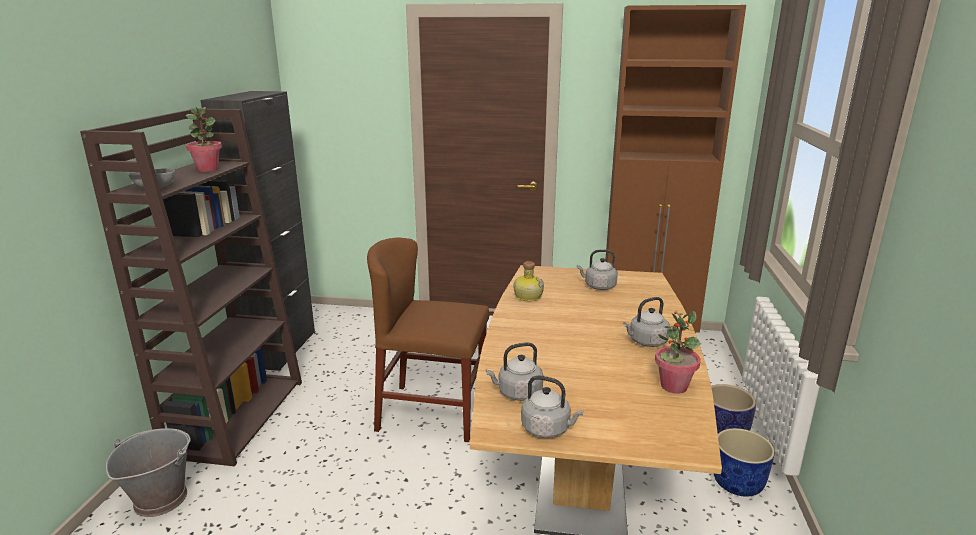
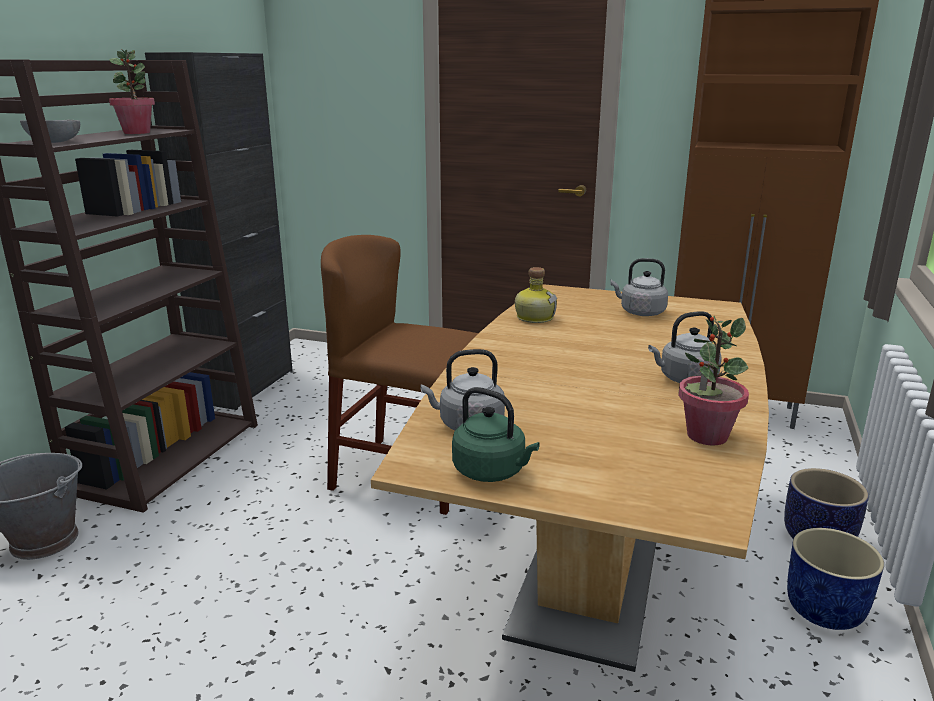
camera: 10 degrees right, 0 degrees up
(548, 429) = (492, 472): grey kettle -> green kettle

